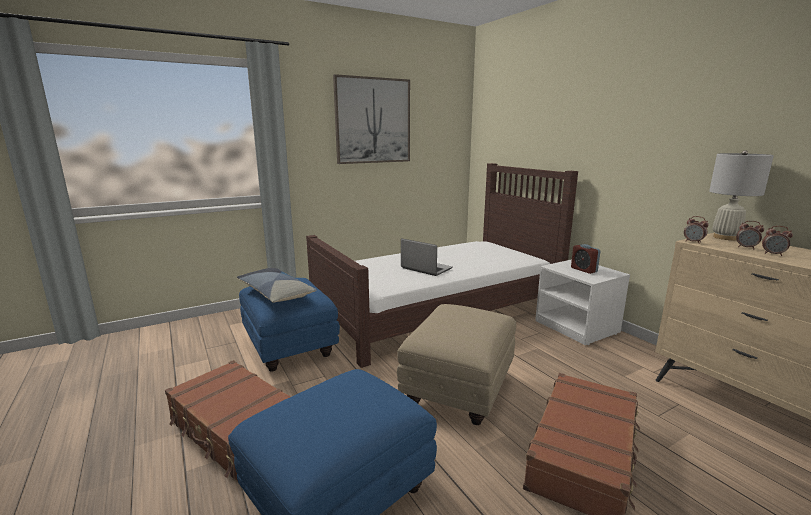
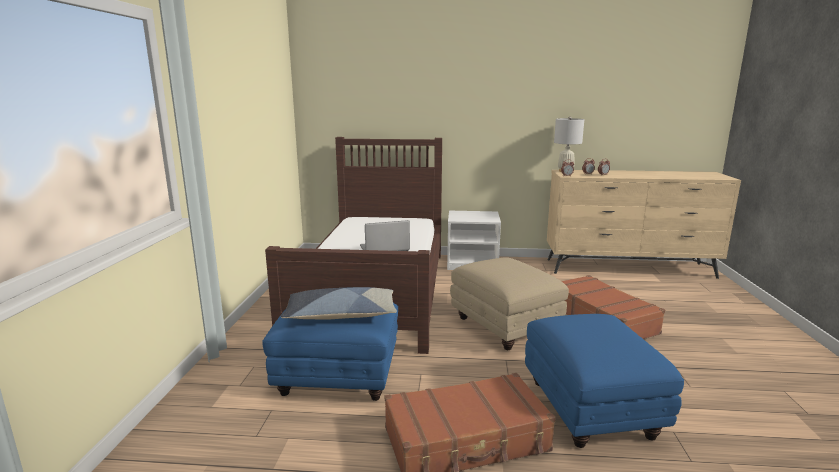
camera: 55 degrees left, 0 degrees up
(373, 121) = (242, 95): picture -> none
(583, 270) = (474, 216): alarm clock -> none

